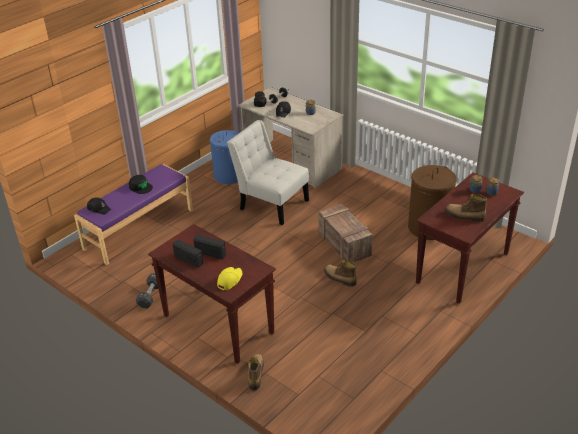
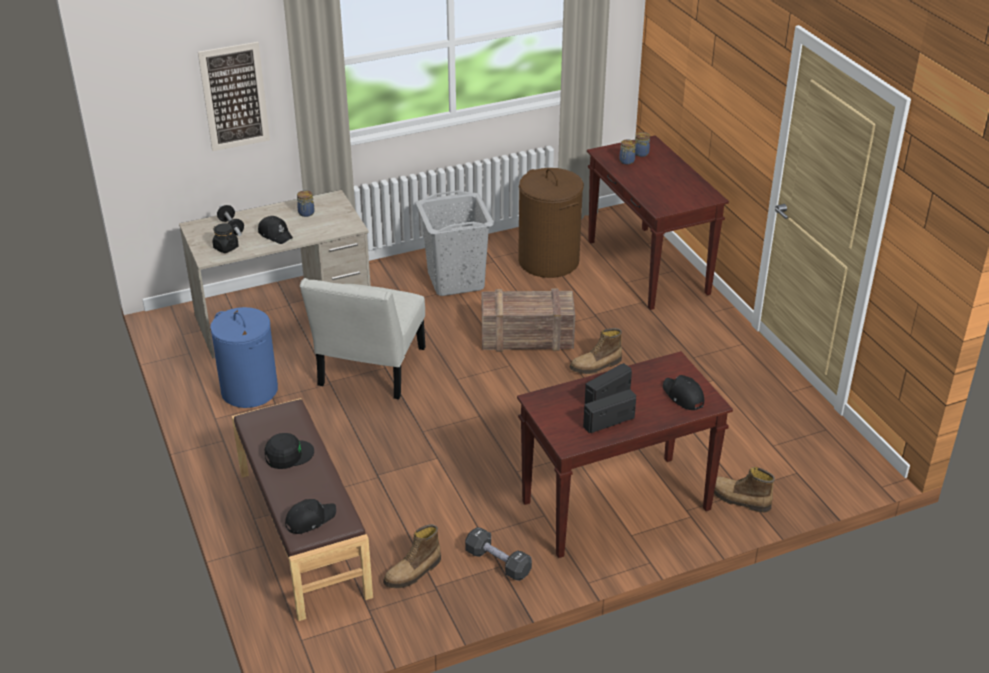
camera: 65 degrees left, 0 degrees up
(138, 229) = (302, 533): purple bench -> brown bench
(229, 280) = (683, 396): yellow cap -> black cap
(271, 203) = (369, 371): white chair -> white chair turned 45 degrees counterclockwise
(311, 35) = (234, 97): none -> picture
(376, 202) = (456, 280): none -> grey laundry basket
(464, 216) = (674, 186): boot -> boot (413, 573)

